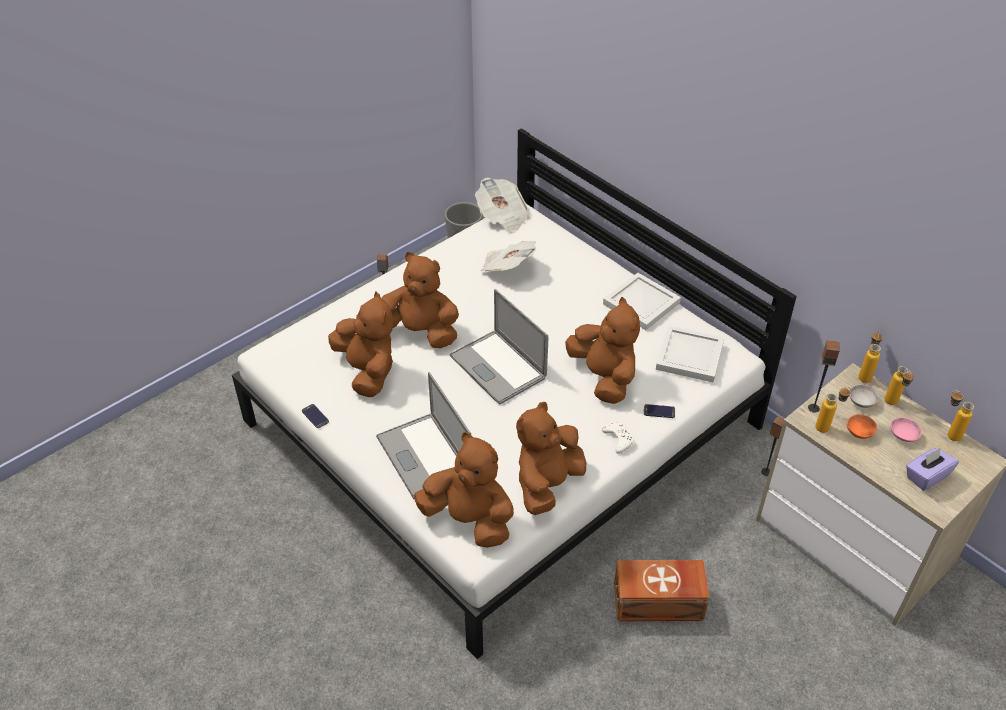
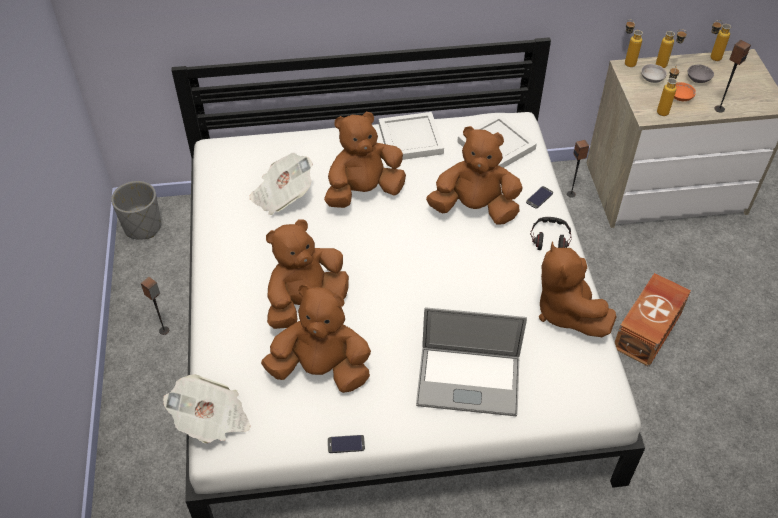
camera: 55 degrees left, 5 degrees up
(469, 520) = (568, 387): brown plush toy -> brown plush toy (363, 192)
(498, 367) = (402, 269): laptop -> none
(502, 217) = (210, 162): newspaper -> newspaper (212, 420)
(618, 439) = (550, 238): white game controller -> headphones
(813, 408) = (639, 105): speaker -> speaker (719, 109)
(903, 435) = (698, 79): pink bowl -> grey bowl
(926, 476) = (743, 92): purple tissue box -> none

